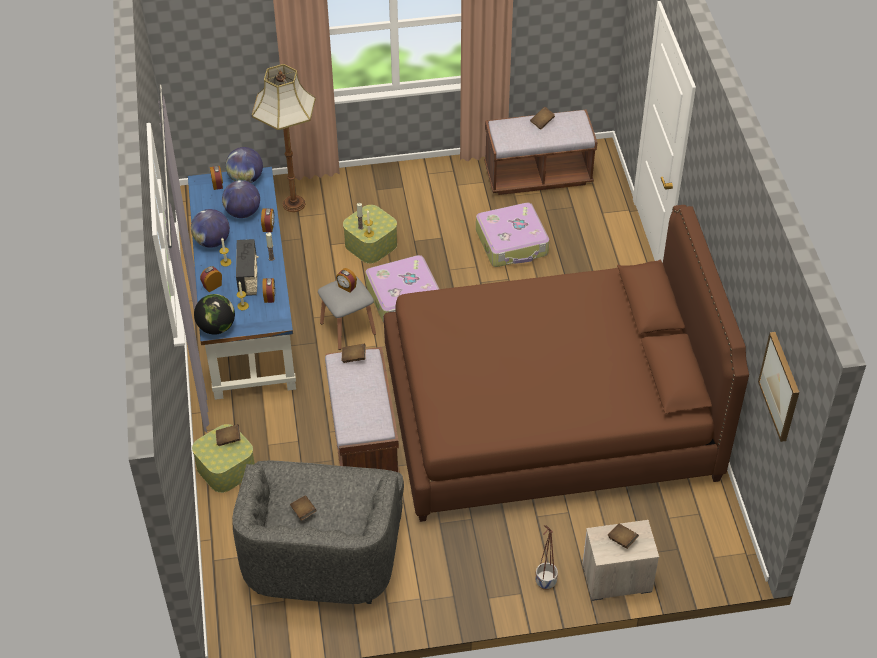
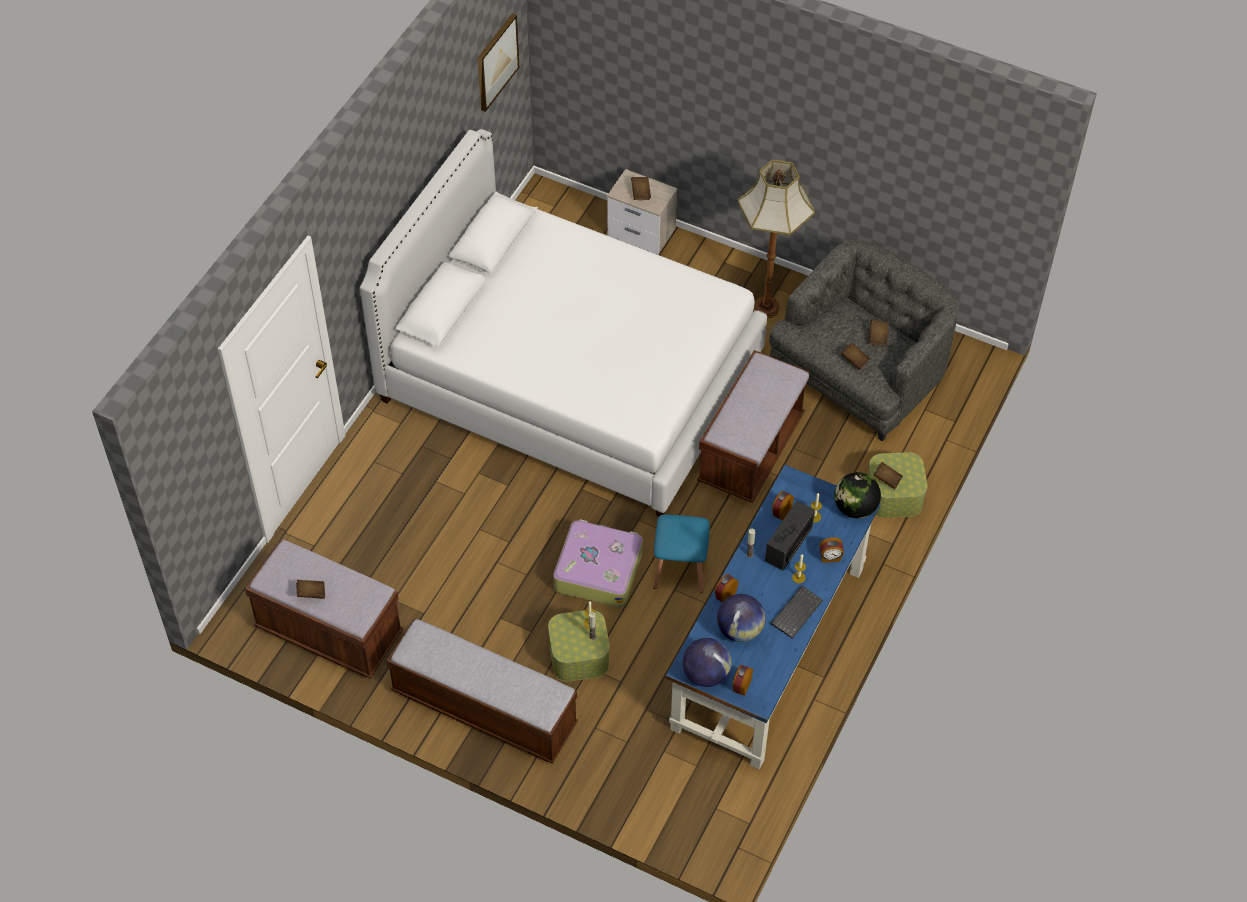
camera: 145 degrees left, 5 degrees up
(212, 241) = (796, 611): globe -> keyboard
(293, 204) = (621, 762): floor lamp -> floor lamp (767, 307)
(346, 287) = (677, 536): alarm clock -> none
(348, 328) = (680, 569): grey stool -> blue stool
(354, 357) = (735, 439): brown book -> brown book (854, 360)
(403, 188) = (484, 708): none -> bench
(512, 243) = (436, 566): suitcase -> none
(546, 582) = (698, 259): planter -> none
(549, 415) = (571, 378): brown bed -> white bed

